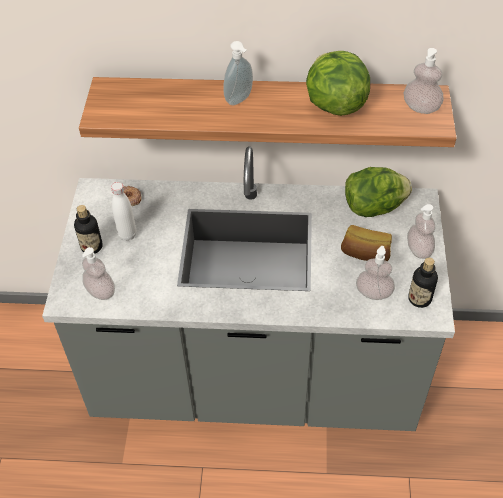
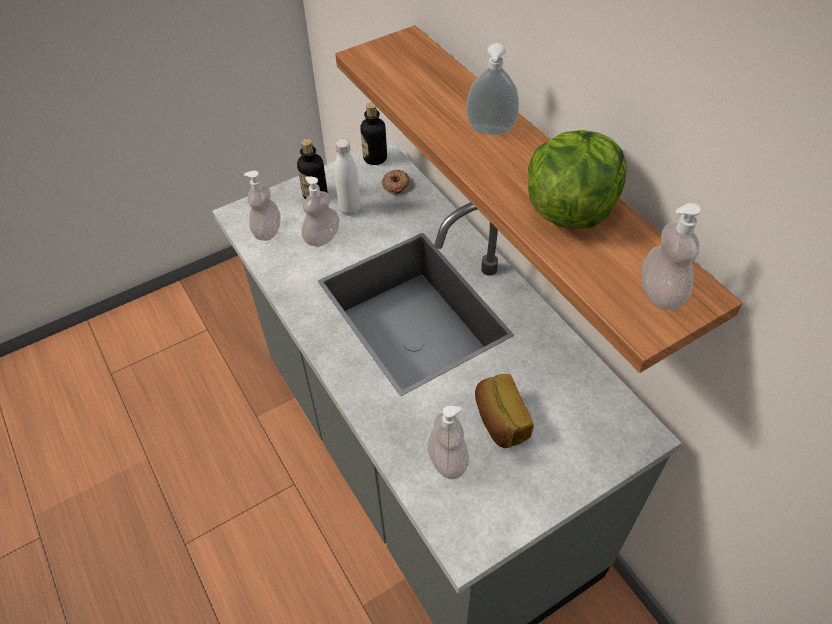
camera: 55 degrees right, 0 degrees up
(373, 207) = (580, 390): lettuce -> none
(419, 249) = (557, 475): soap dispenser -> soap dispenser (322, 238)
(419, 299) = (478, 517): bottle -> bottle (375, 158)

